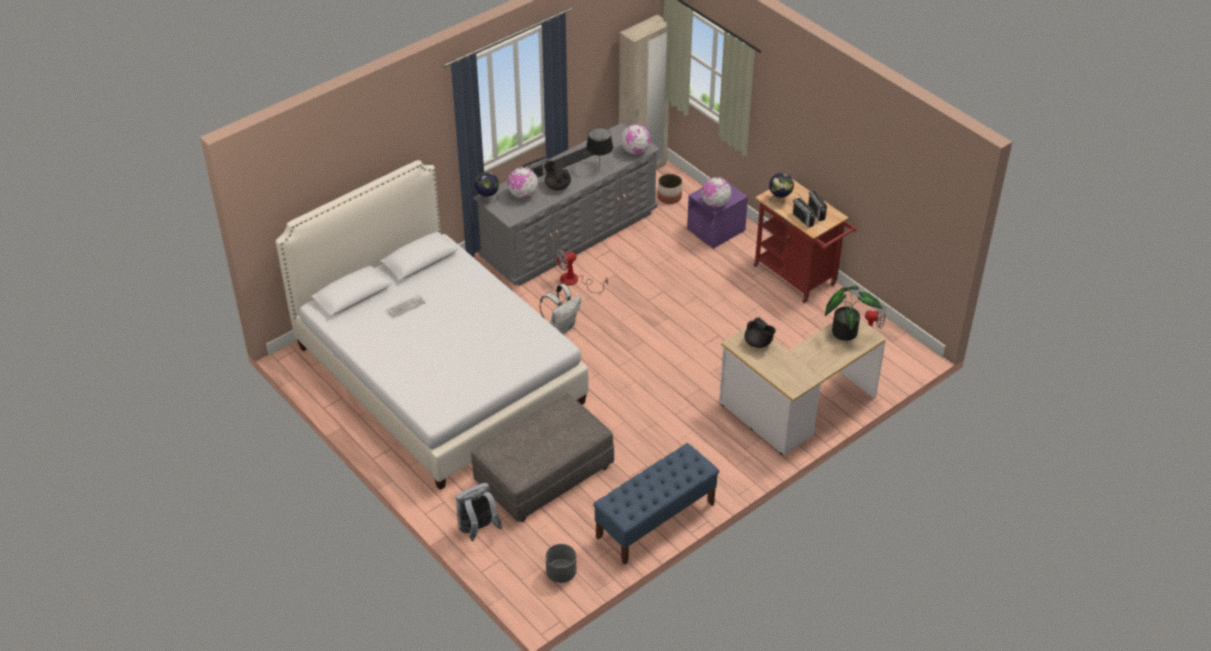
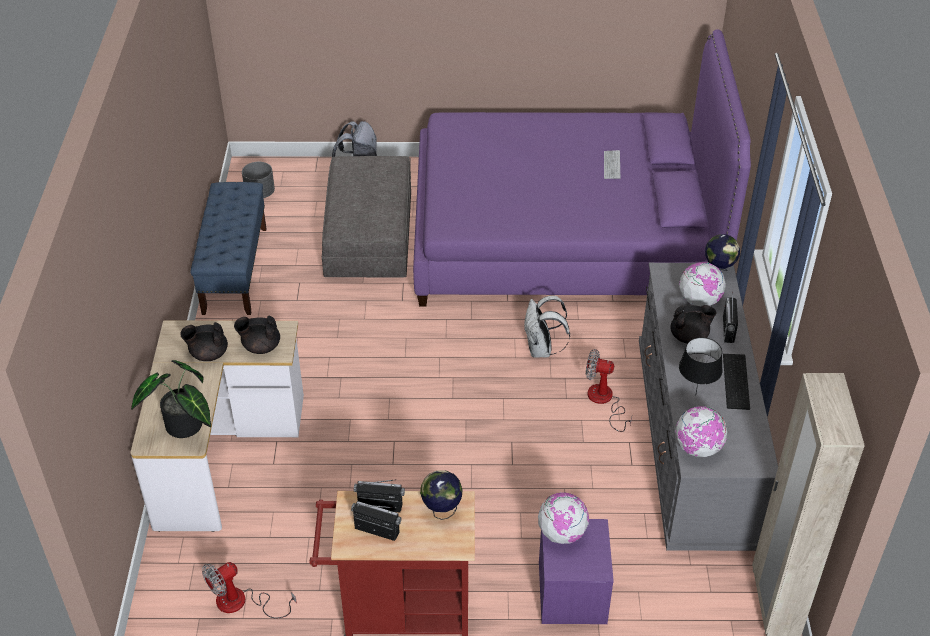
camera: 130 degrees right, 0 degrees up
(438, 374) = (565, 237): white bed -> purple bed
(575, 281) = (604, 401): fan -> fan turned 90 degrees counterclockwise
(669, 197) = (686, 592): planter -> none
(790, 360) = (208, 354): none -> black teapot

